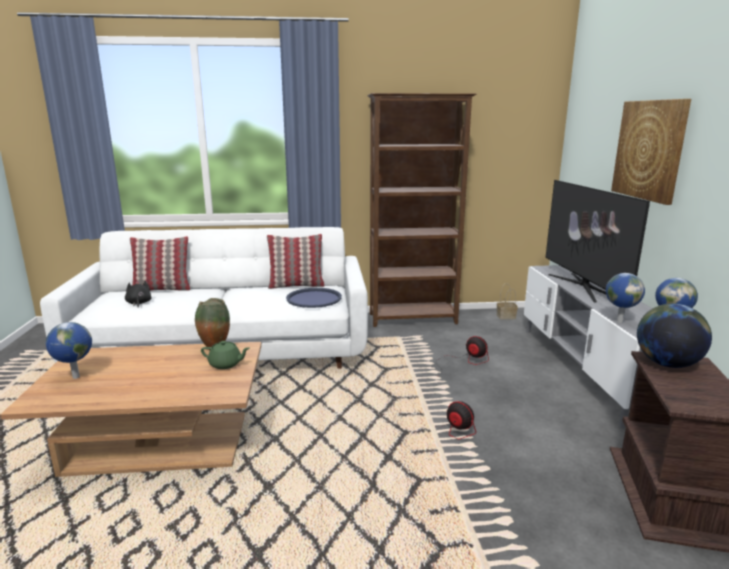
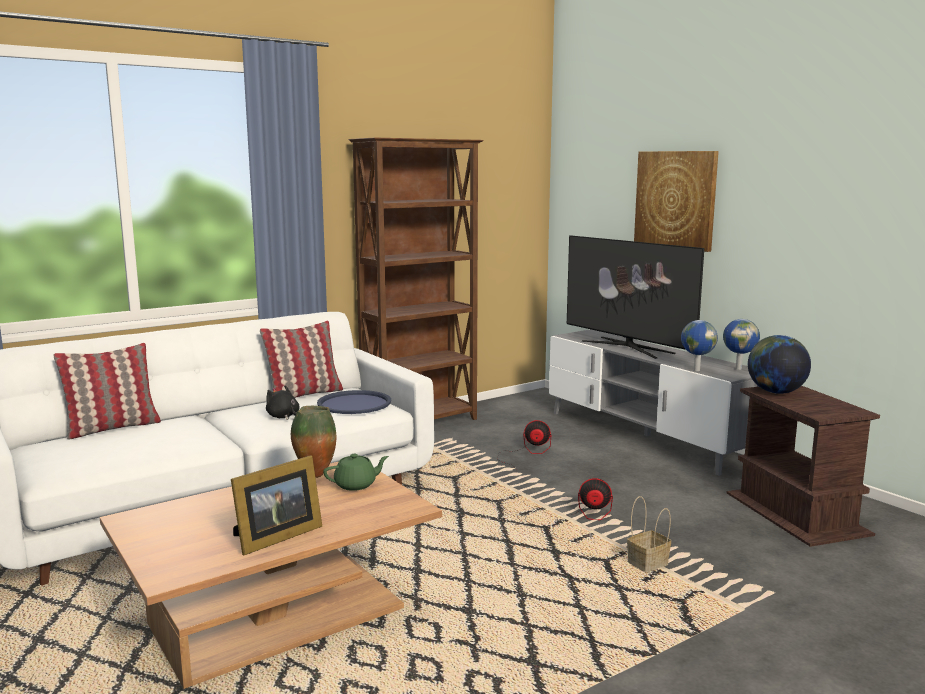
camera: 30 degrees left, 5 degrees down
(75, 377) = (177, 540): globe -> none
(121, 392) = (274, 537): none -> picture frame
(139, 303) = (112, 449): black plush toy -> black plush toy (284, 417)
(505, 316) = (518, 403): basket -> basket (647, 564)

